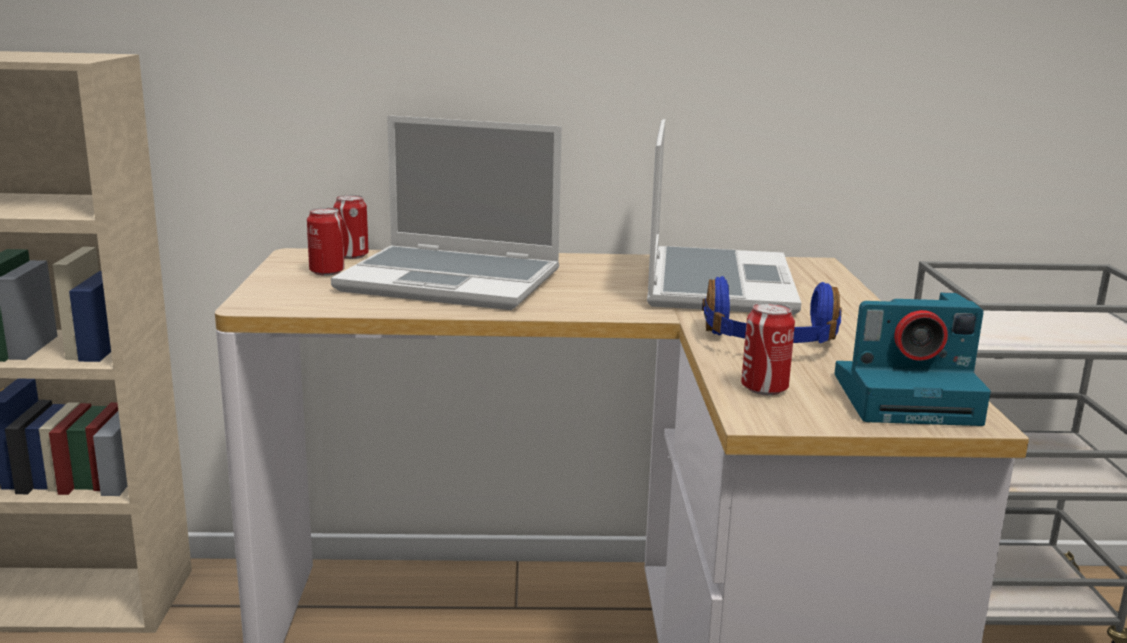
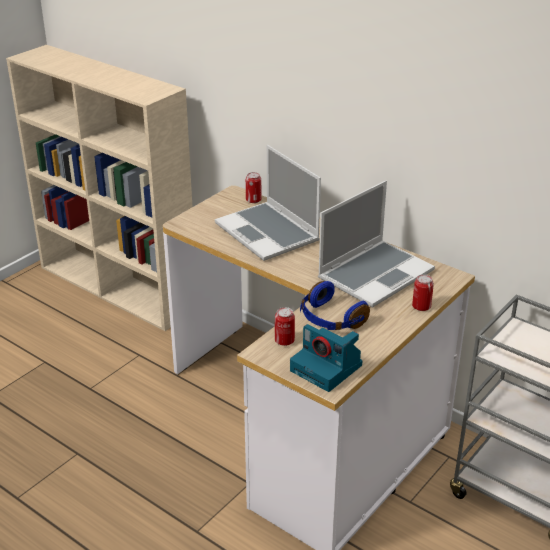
camera: 40 degrees right, 15 degrees up
(327, 272) = (229, 210): can -> can (421, 307)

